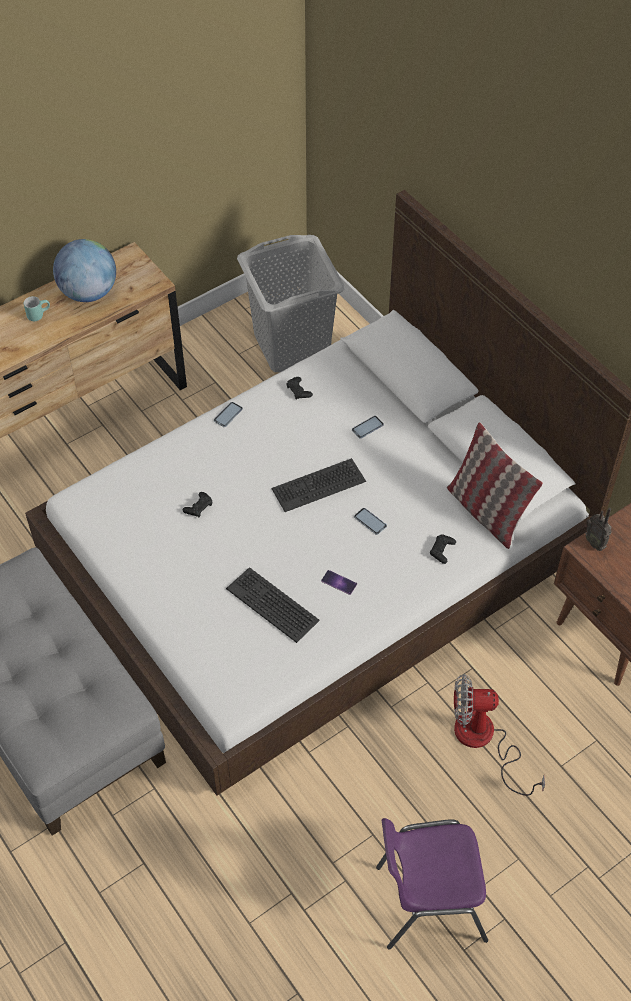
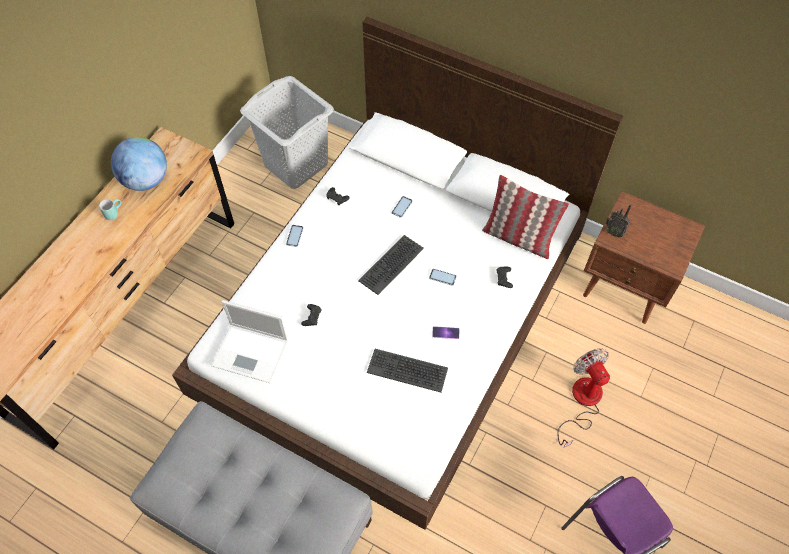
camera: 25 degrees left, 5 degrees up
(114, 519) = (252, 353): none -> laptop
(484, 741) = (582, 402): fan -> fan turned 90 degrees clockwise

